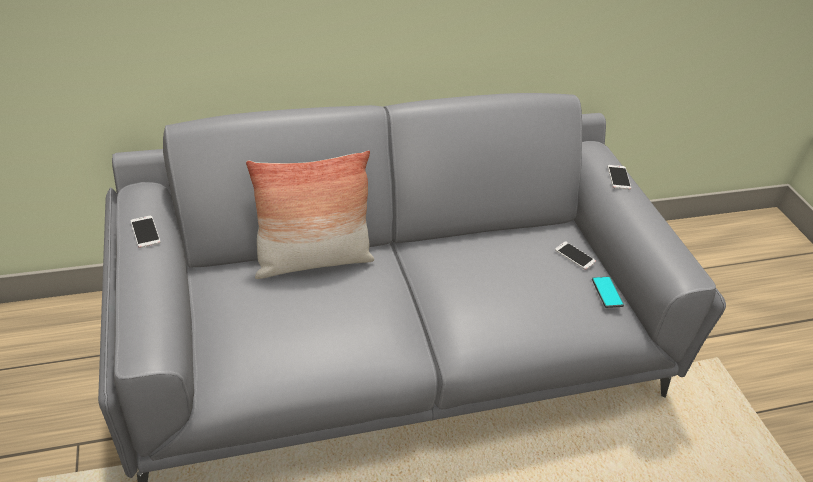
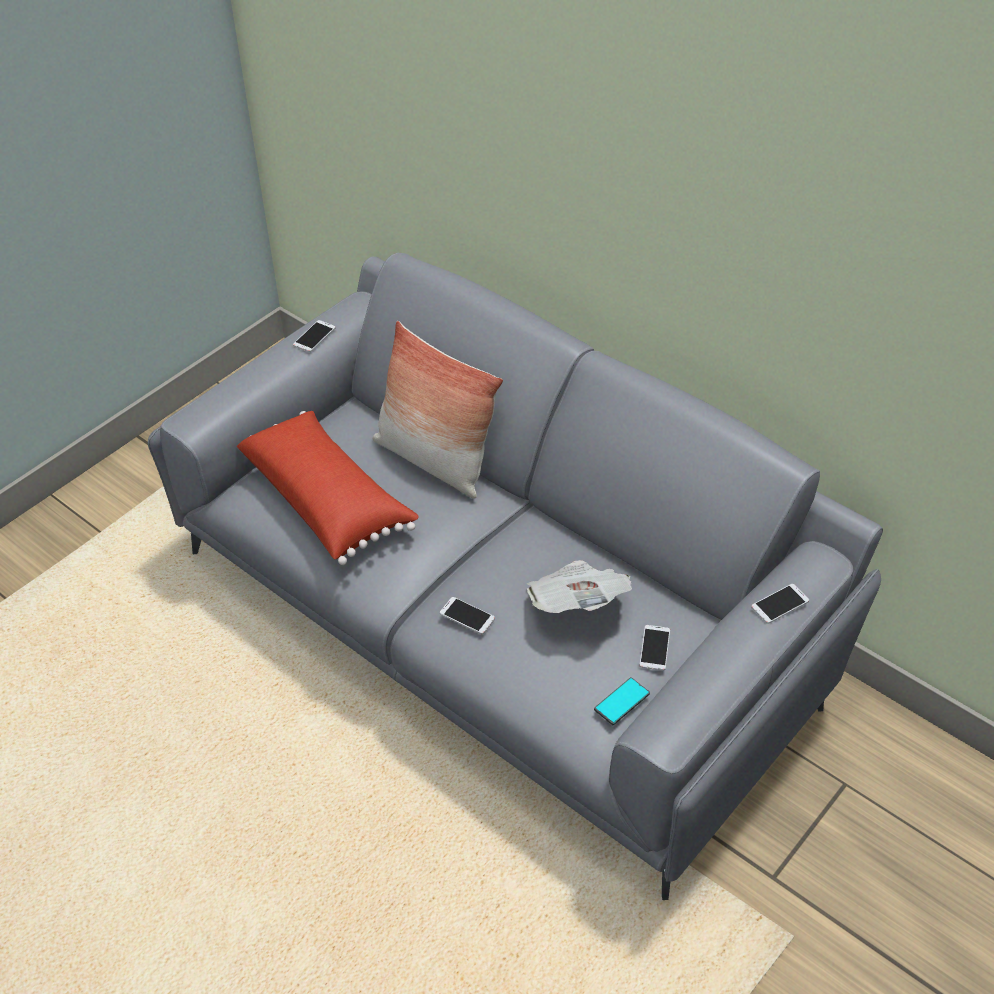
camera: 60 degrees right, 5 degrees up
(290, 335) = (327, 500): none -> red pillow
(479, 322) = (467, 616): none -> phone
(513, 267) = (577, 604): none -> newspaper

